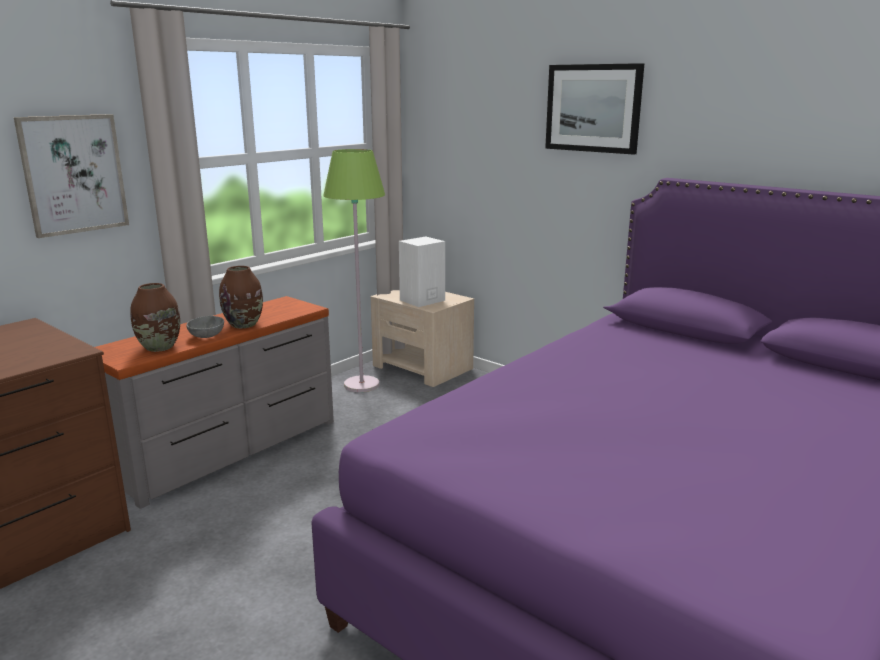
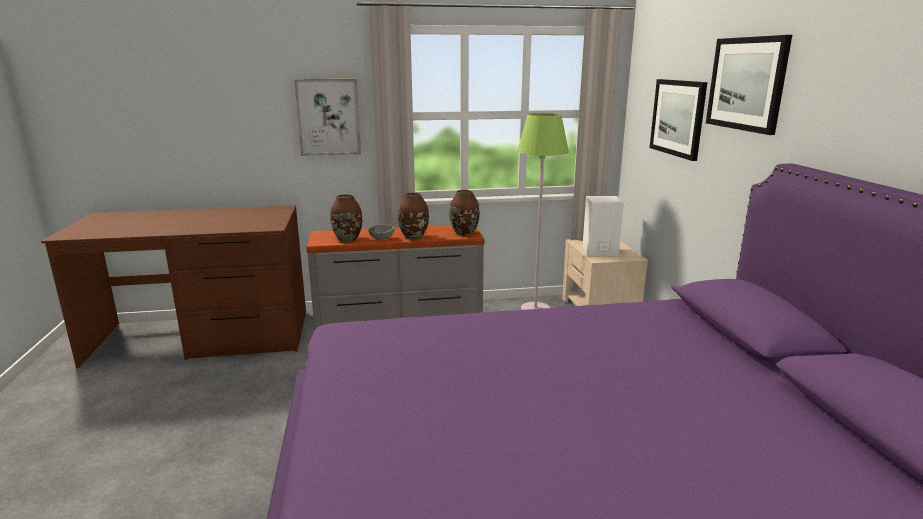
camera: 40 degrees right, 0 degrees up
(295, 307) = (464, 232): none -> brown vase
(497, 145) = (678, 118): none -> picture

